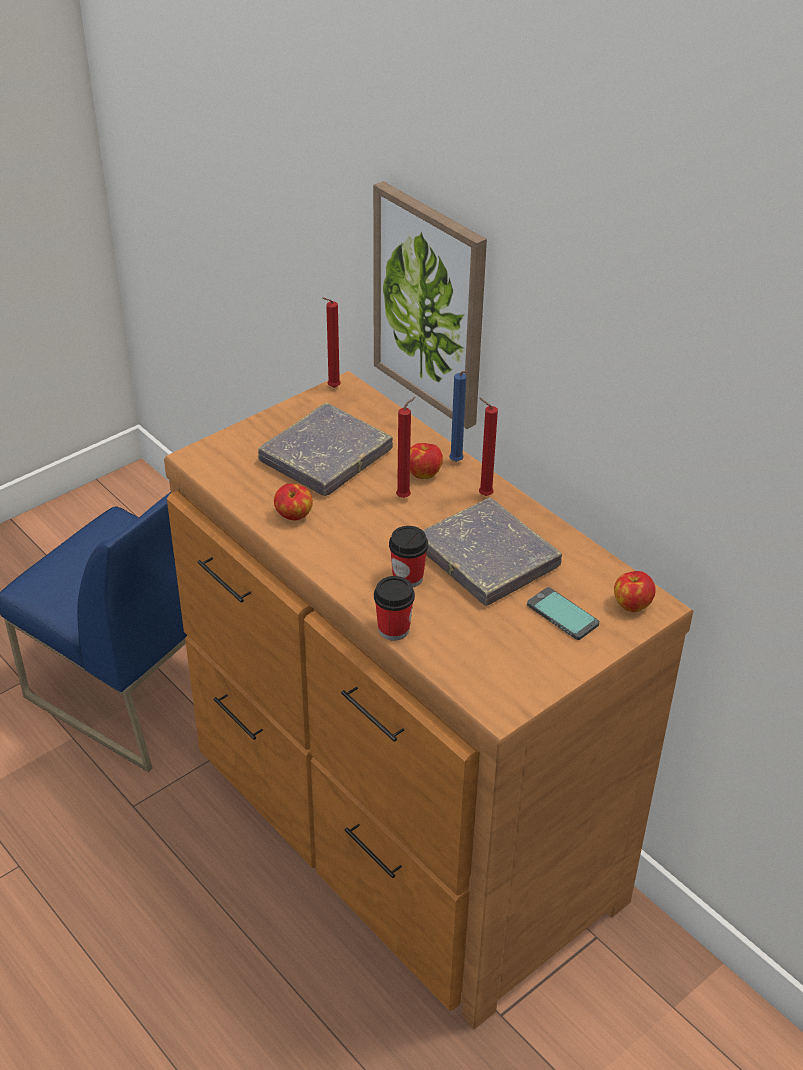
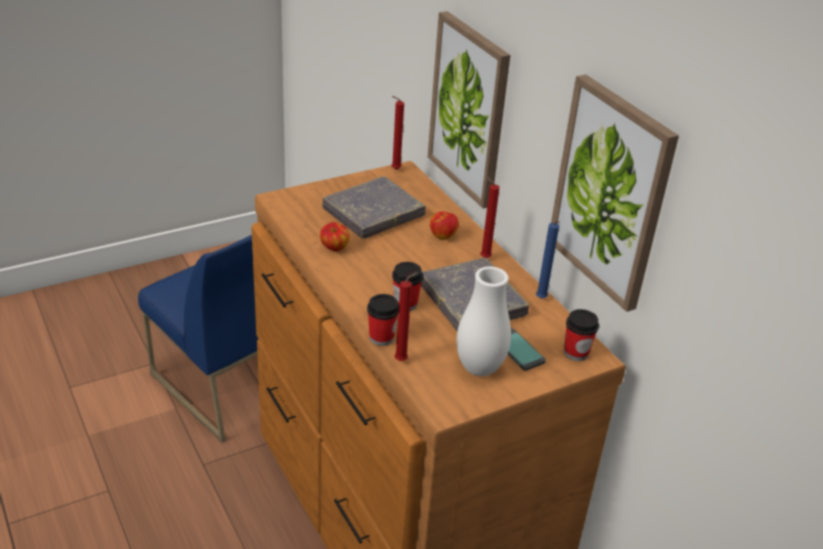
camera: 10 degrees right, 5 degrees down
(405, 497) = (423, 249): red candle -> red candle (403, 360)
(457, 463) = (471, 233): blue candle -> blue candle (541, 299)
(524, 647) = (479, 368): none -> white vase
(631, 604) = (576, 353): apple -> cup
(650, 406) = (611, 192): none -> picture

